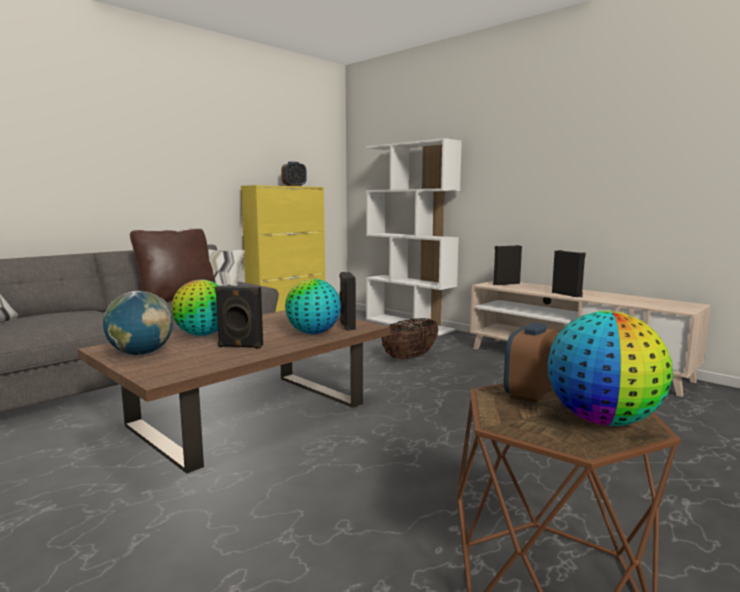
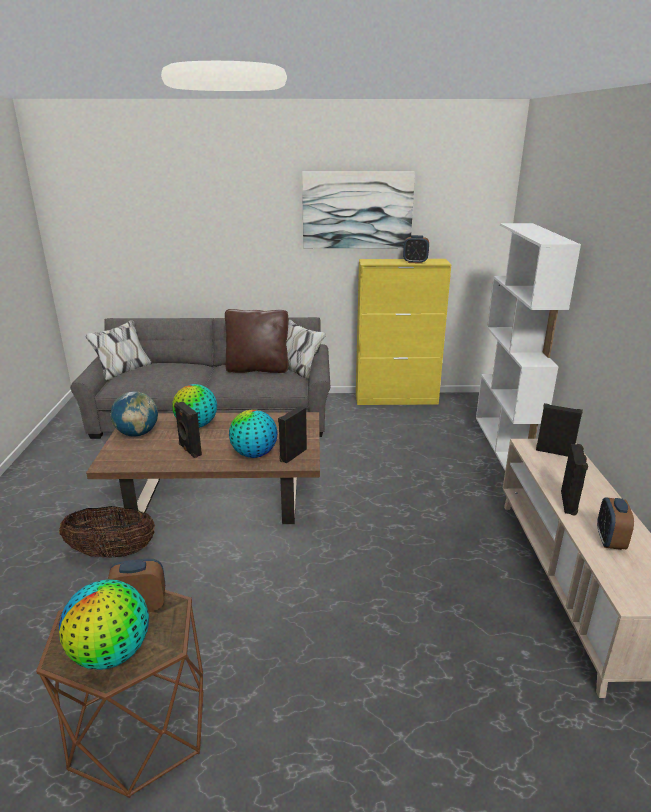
camera: 45 degrees right, 15 degrees up
(234, 138) = (357, 210): none -> picture
(410, 357) = (421, 490): basket -> basket (112, 552)
(618, 299) = (609, 541): none -> alarm clock

